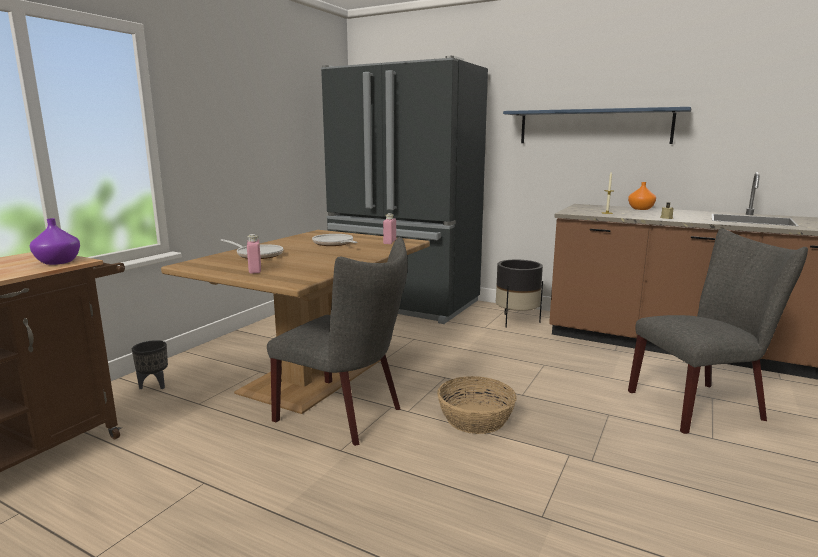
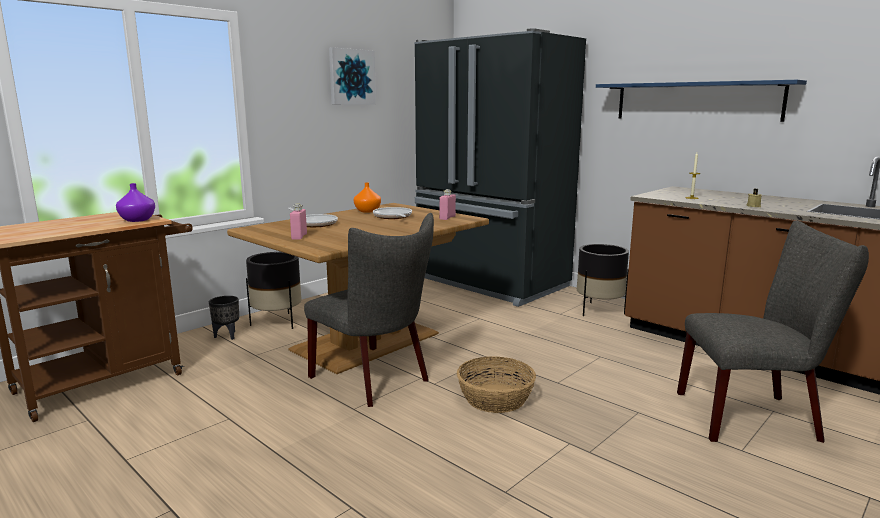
camera: 15 degrees right, 0 degrees up
(206, 364) = (277, 322): none -> black planter
(260, 101) = (351, 77): none -> picture
(640, 209) = (741, 195): orange vase -> orange vase (367, 211)

